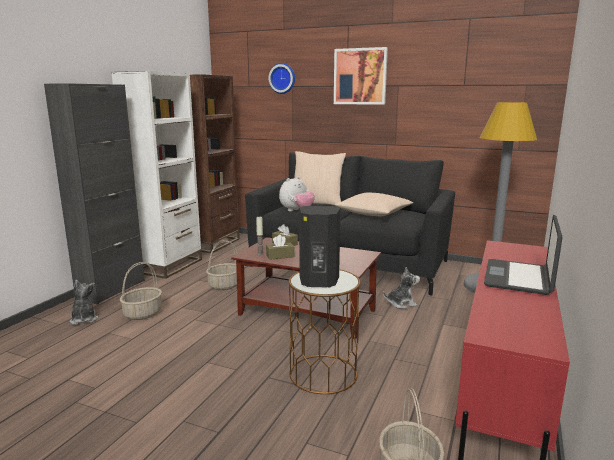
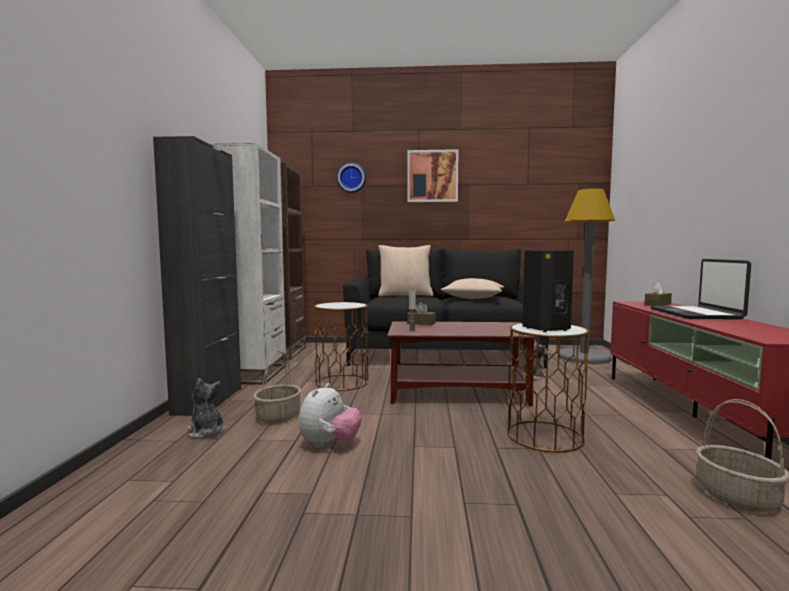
camera: 20 degrees left, 10 degrees down
(225, 285) = (342, 382): basket -> brown side table
(280, 256) = (435, 330): brown tissue box -> brown tissue box (657, 304)
(296, 210) = (398, 300): plush toy -> plush toy (329, 444)

